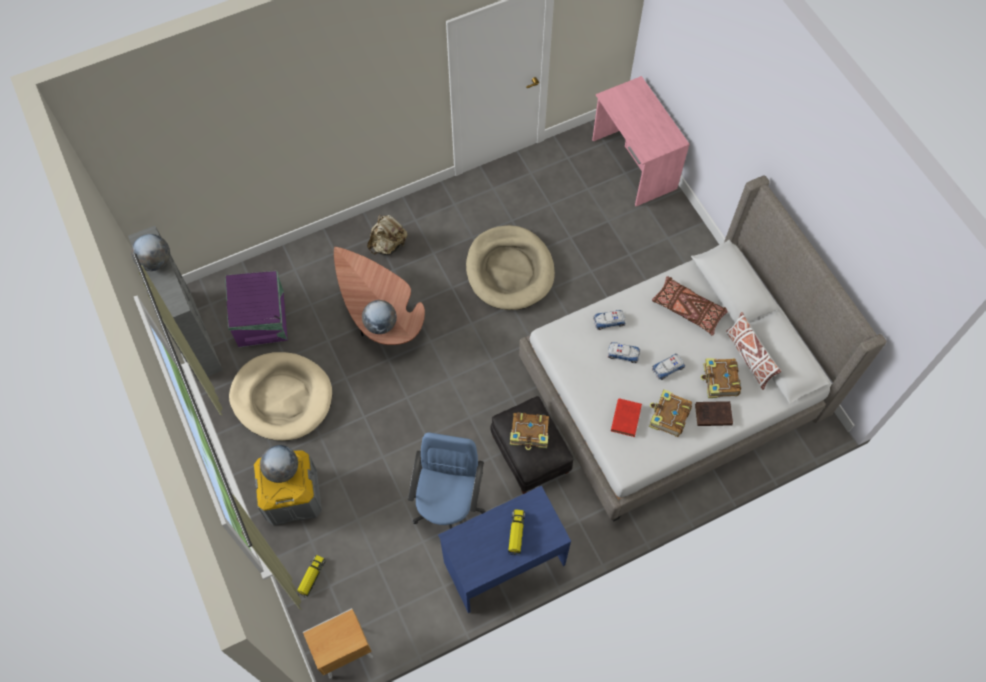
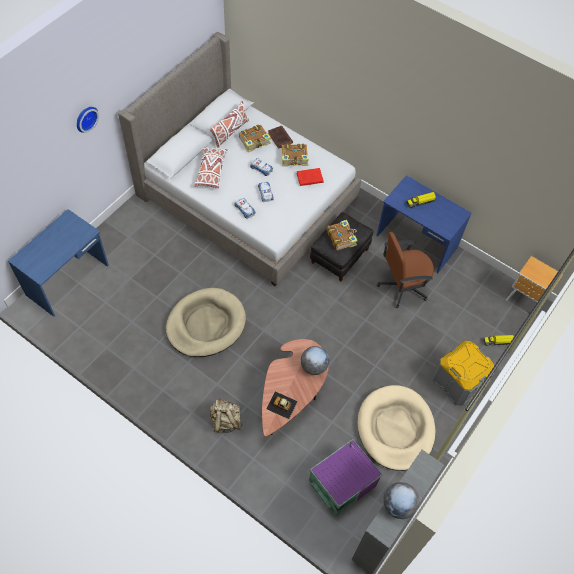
camera: 120 degrees left, 5 degrees down
(282, 470) = (464, 364): globe -> none
(356, 275) = (282, 405): none -> toy car
(448, 505) = (402, 286): blue office chair -> brown office chair
(633, 165) = (68, 280): pink desk -> blue desk
(688, 309) = (211, 171): brown pillow -> white pillow
(748, 121) = (85, 118): none -> wall clock

